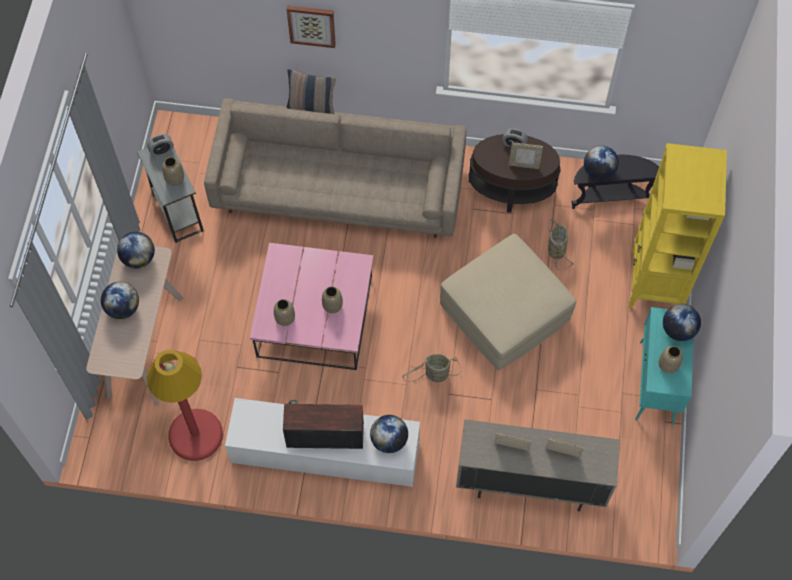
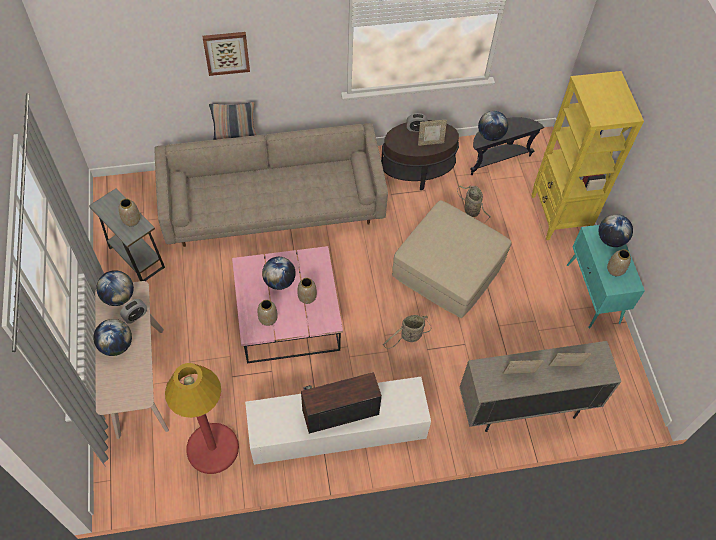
camera: 20 degrees left, 5 degrees down
(161, 150) = (112, 199): alarm clock -> alarm clock (135, 315)
(389, 440) = (400, 400): globe -> globe (279, 281)

